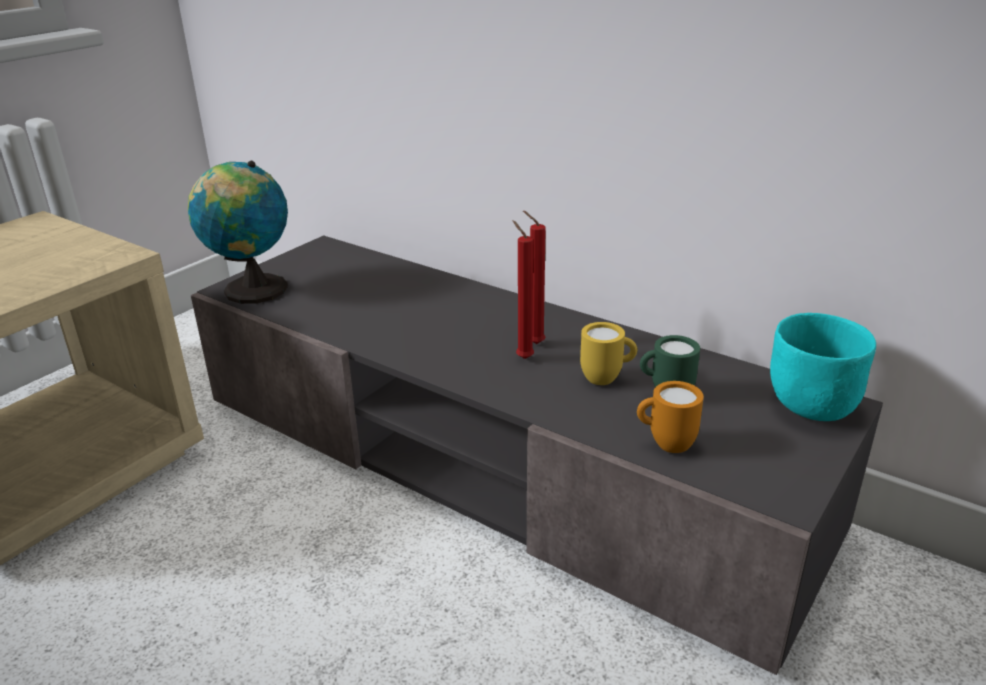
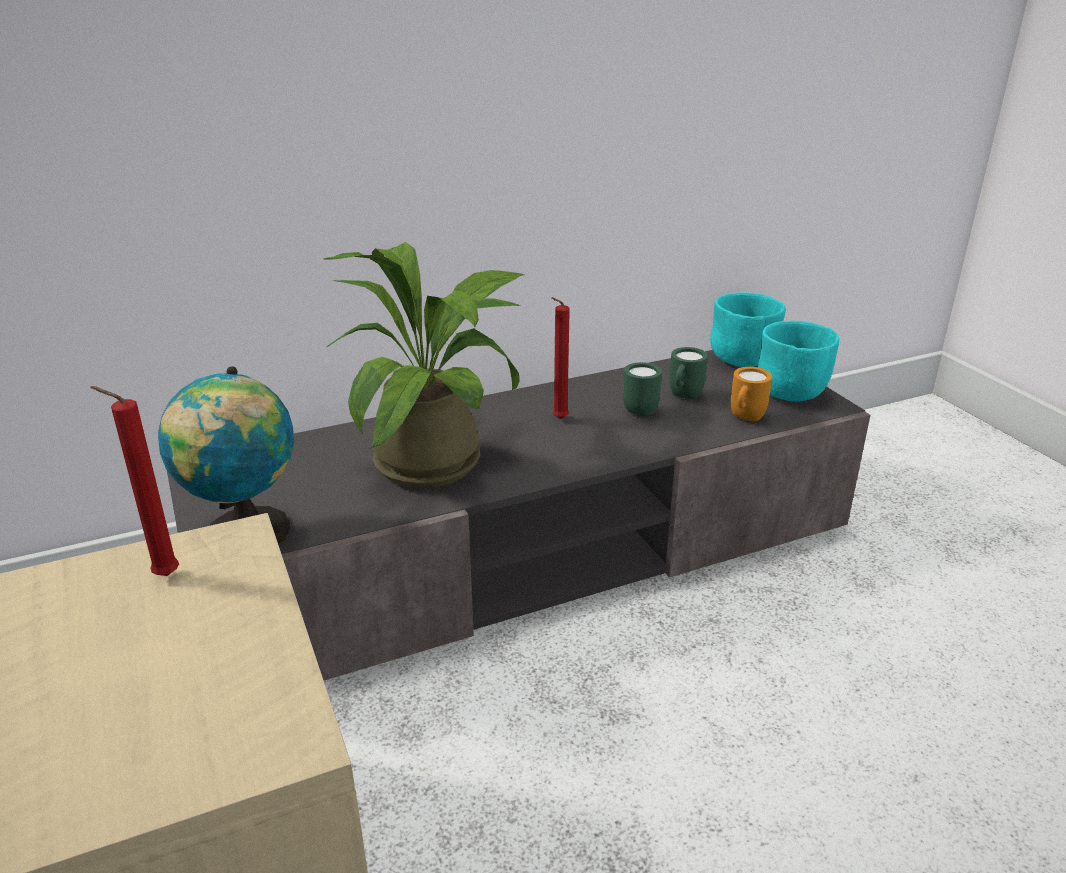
camera: 60 degrees left, 0 degrees up
(409, 317) = (440, 460): none -> potted plant
(522, 357) = (576, 431): red candle -> red candle (162, 576)
(607, 379) = (643, 410): yellow mug -> green mug
(771, 463) = (792, 395): none -> turquoise bowl

